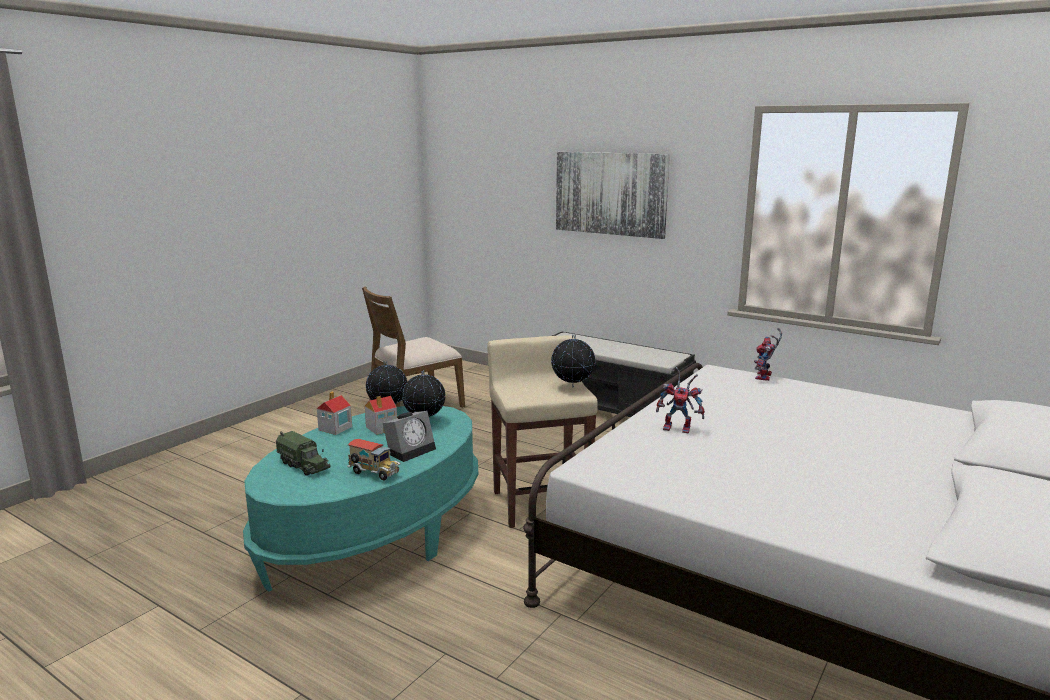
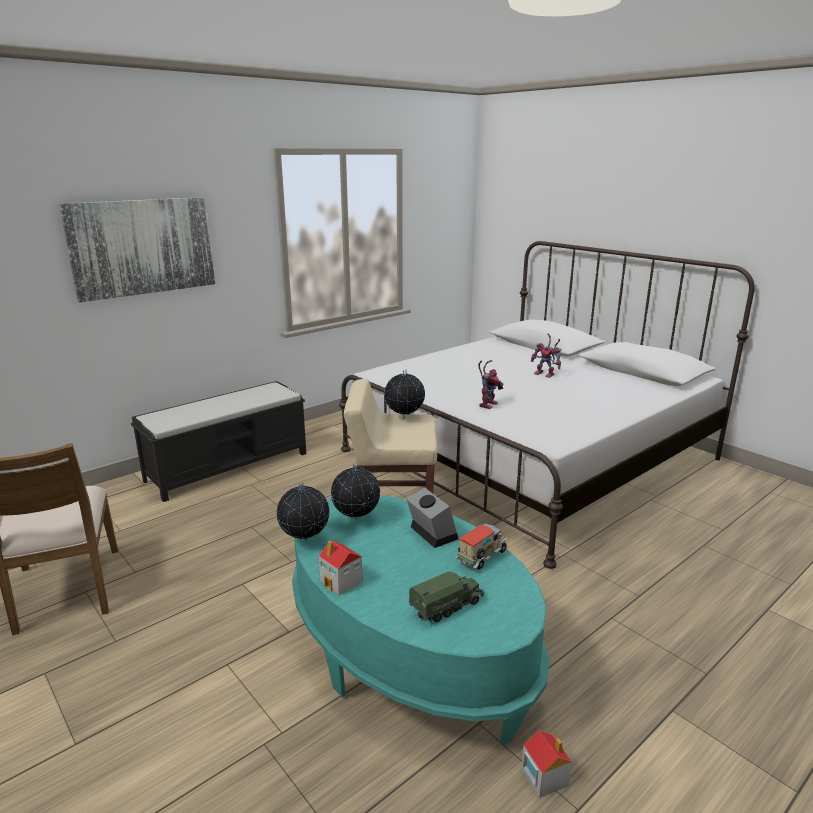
camera: 75 degrees left, 5 degrees up
(382, 428) = (359, 547): toy house -> toy house (544, 776)
(765, 377) = (401, 364): toy robot -> toy robot (546, 374)

